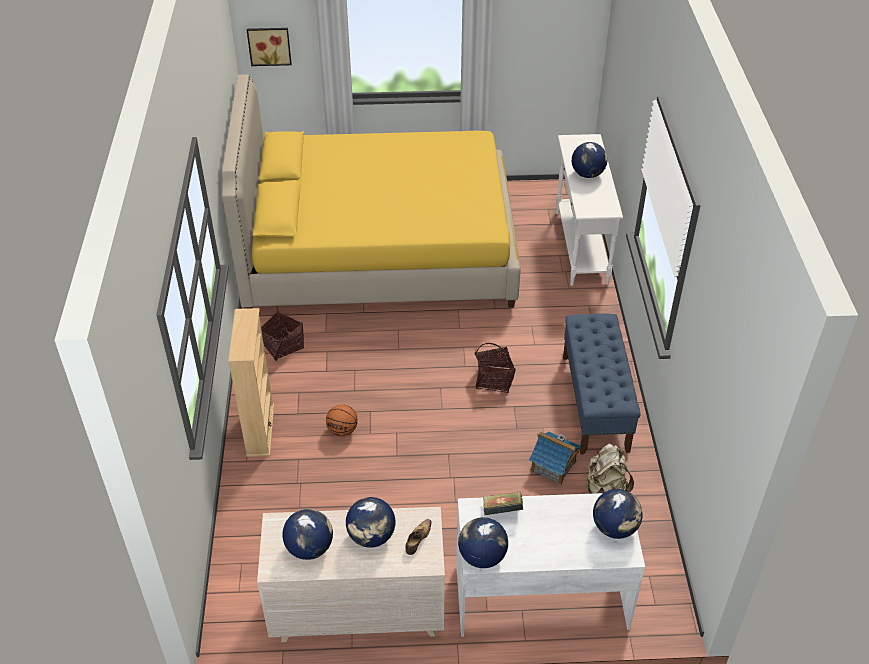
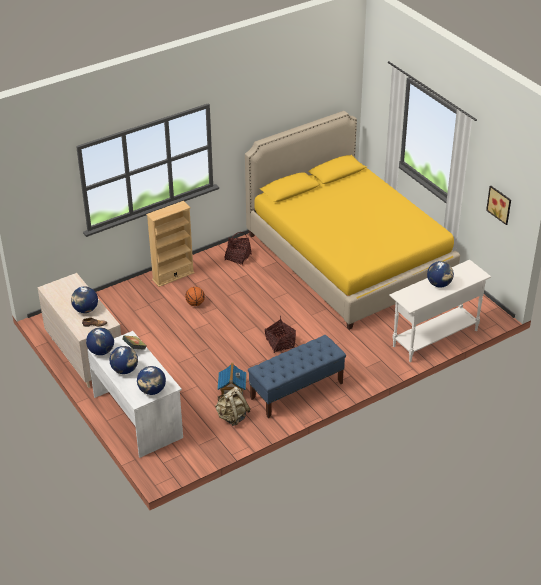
camera: 60 degrees right, 5 degrees down
(269, 45) = (374, 105): picture -> picture (500, 204)
(309, 548) = (66, 294): globe -> globe (125, 370)

